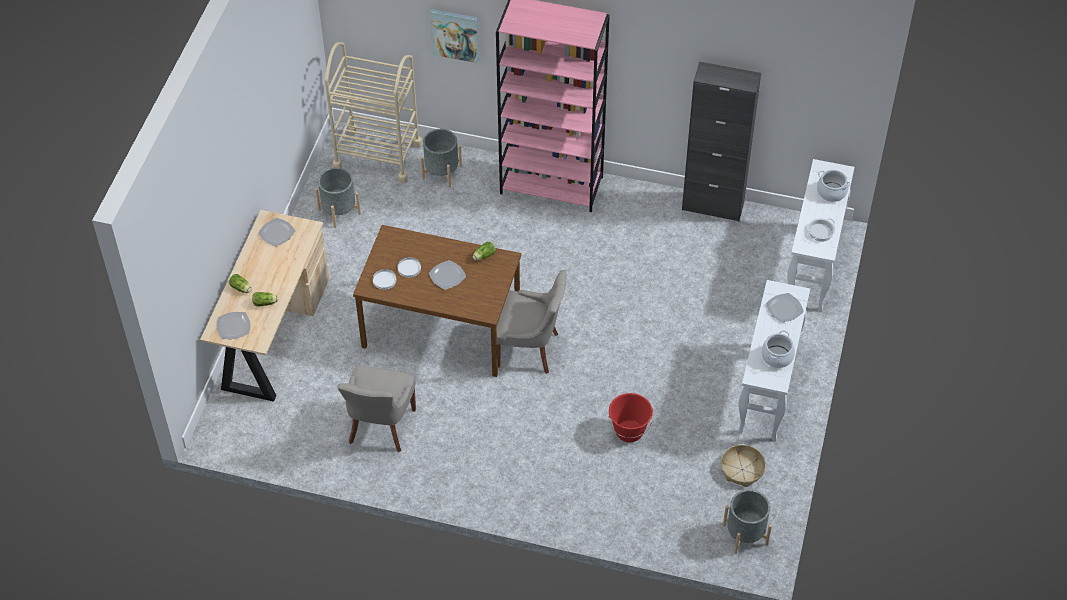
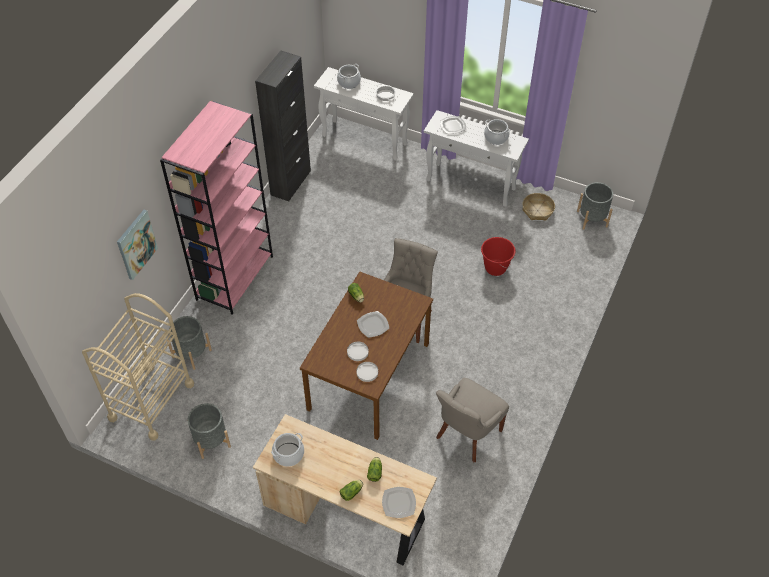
camera: 80 degrees left, 0 degrees up
(277, 233) = (288, 454): plate -> cooking pot
(380, 427) = (467, 434): grey chair -> grey chair turned 105 degrees clockwise

